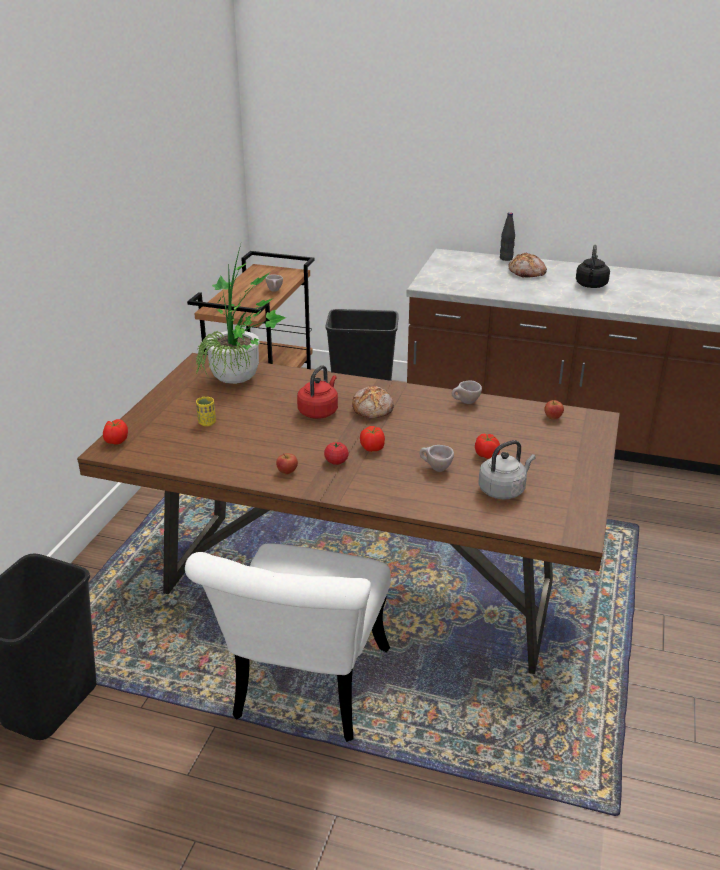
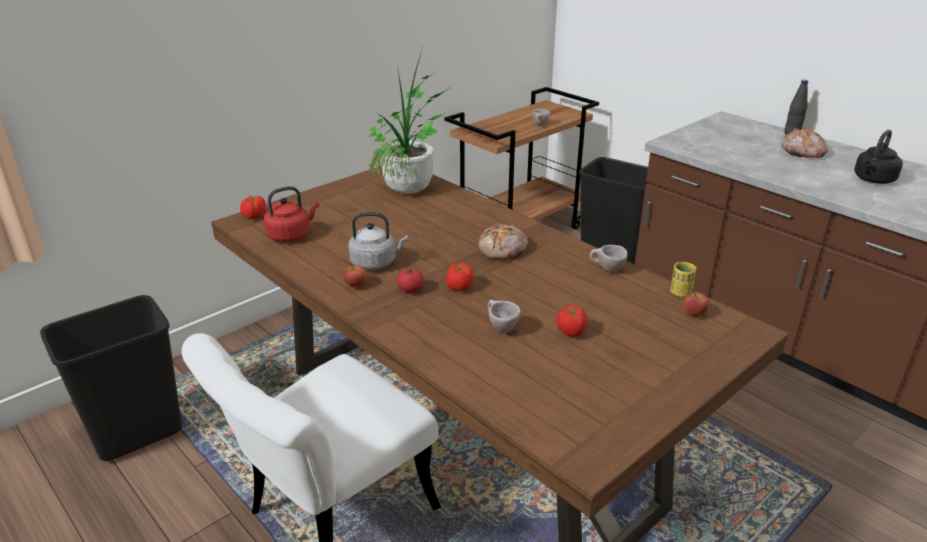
camera: 30 degrees right, 0 degrees up
(207, 423) = (341, 221): yellow cup -> yellow cup (680, 293)
(319, 411) = (449, 238): red kettle -> red kettle (291, 235)
(503, 490) = (549, 376): grey kettle -> grey kettle (376, 263)

